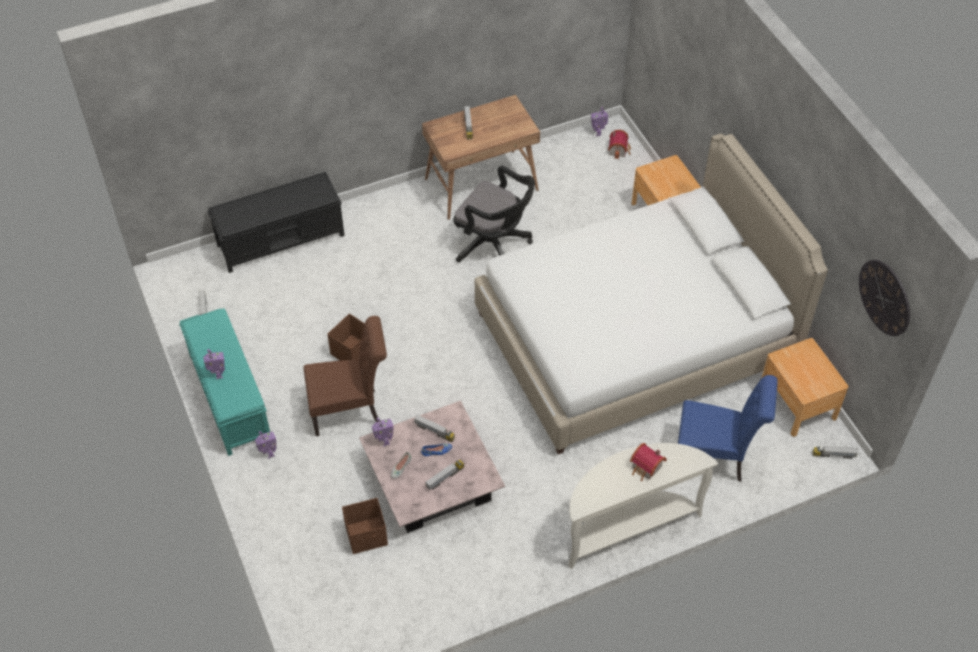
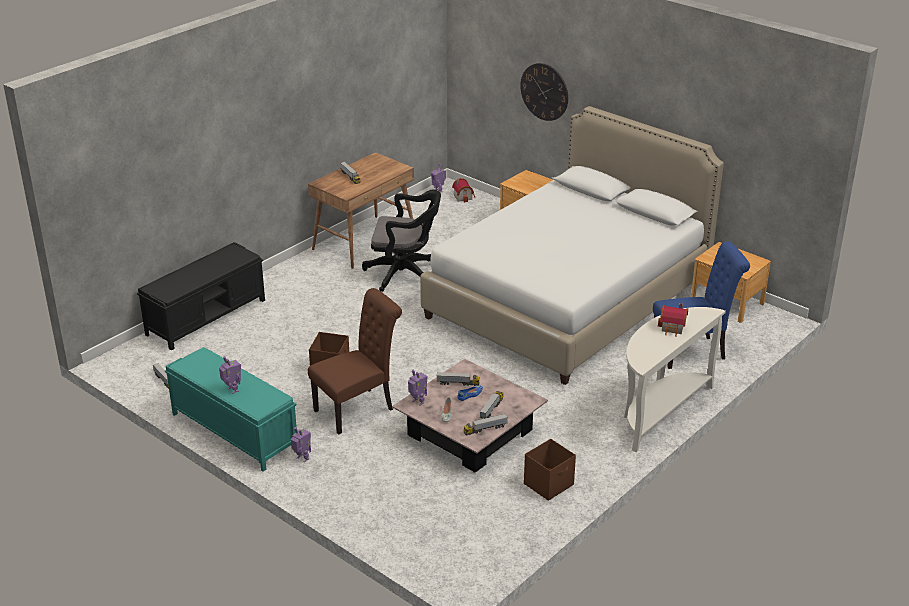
camera: 25 degrees left, 20 degrees down
(367, 535) = (439, 486): brown storage box -> brown storage box (549, 484)
(833, 455) = (780, 324): toy truck -> toy truck (485, 429)
(884, 297) = (790, 147): wall clock -> wall clock (544, 91)

